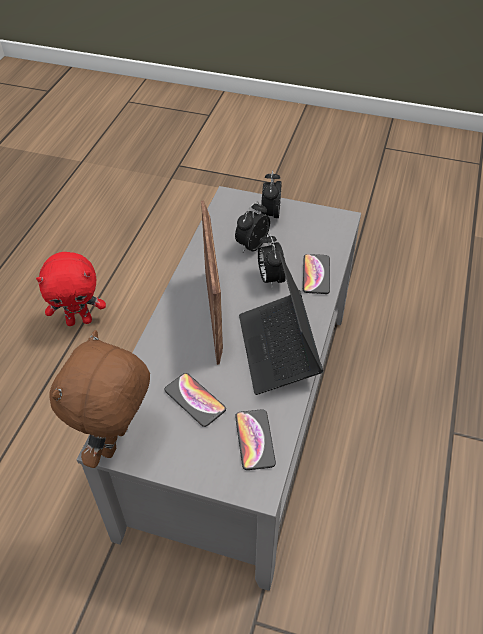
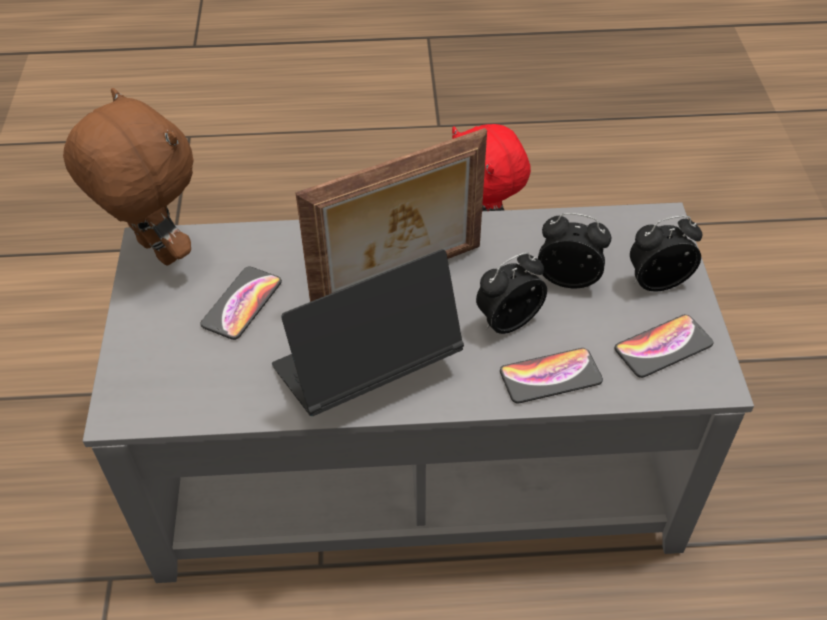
camera: 70 degrees right, 0 degrees up
(116, 442) = (155, 252): brown plush toy -> brown plush toy turned 45 degrees clockwise
(255, 440) = (196, 385): phone -> phone (663, 347)

